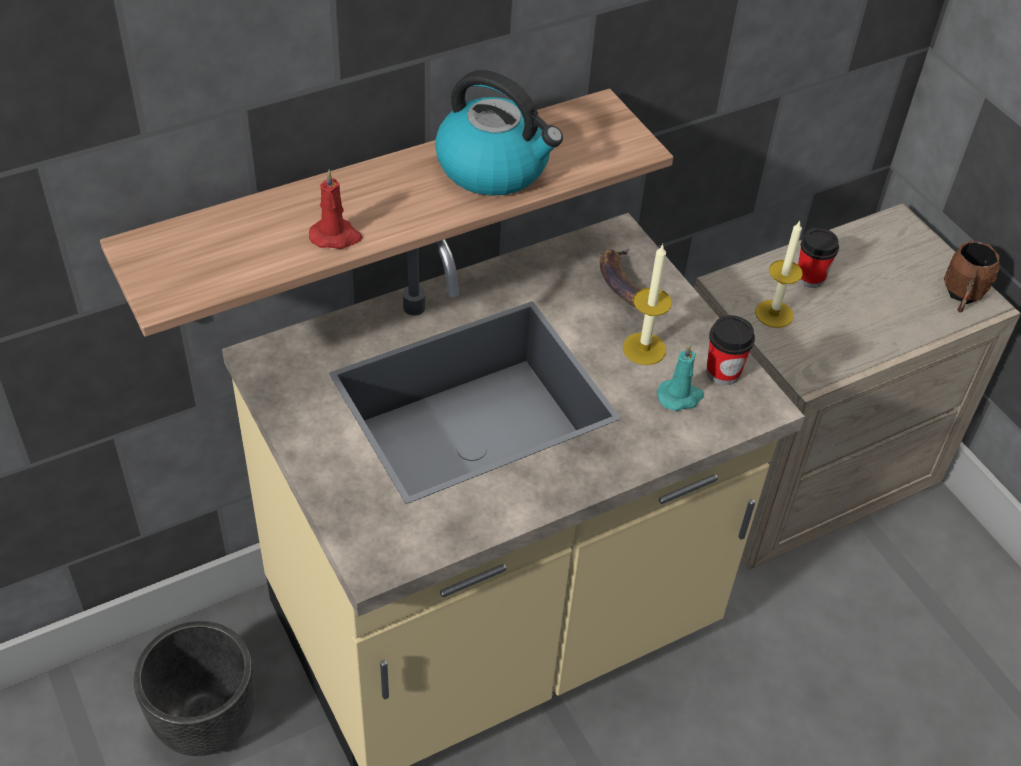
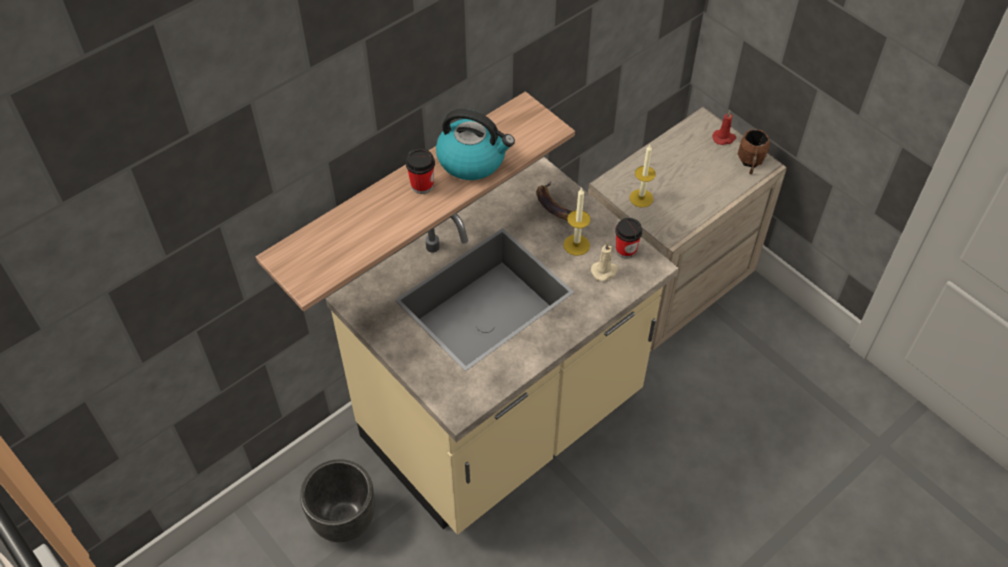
camera: 10 degrees left, 5 degrees up
(336, 236) = (394, 225): red candle -> red candle (724, 138)
(680, 396) = (605, 271): turquoise candle -> beige candle
(810, 277) = (657, 169): cup -> cup (422, 185)

